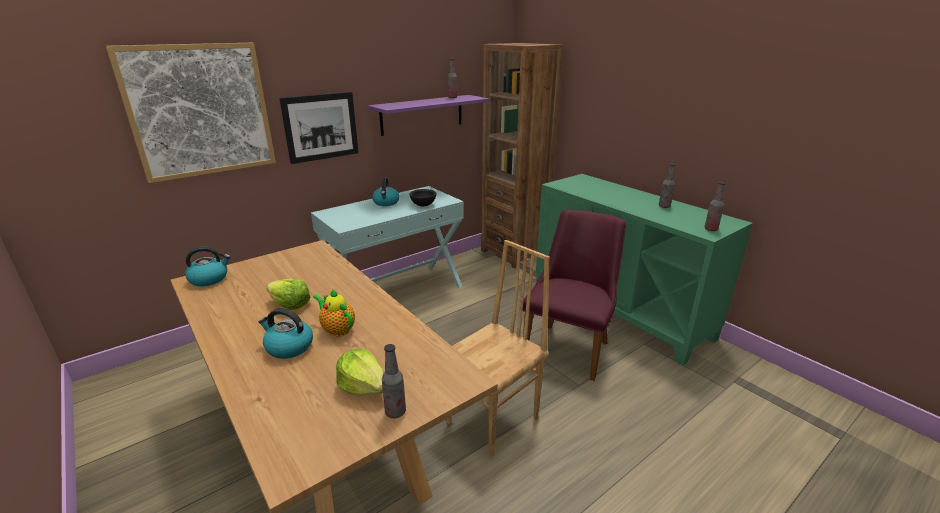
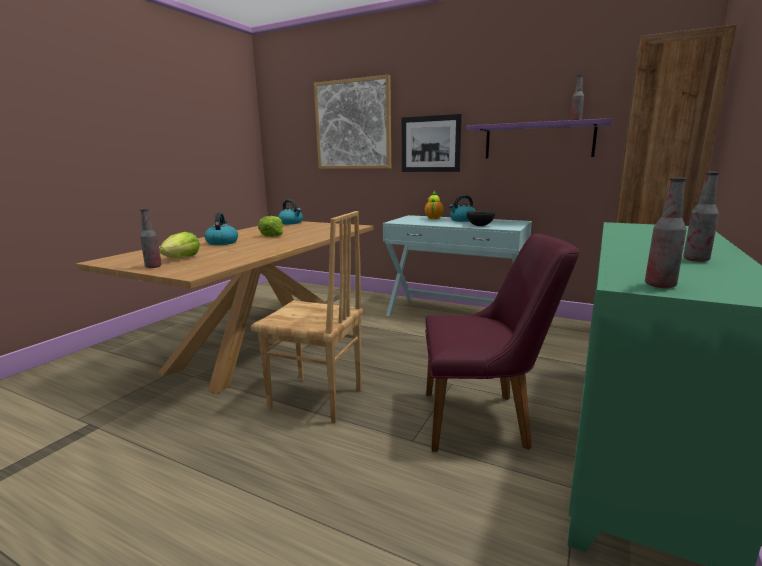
camera: 65 degrees right, 10 degrees down
(337, 329) = (247, 245): teapot -> teapot (434, 218)

